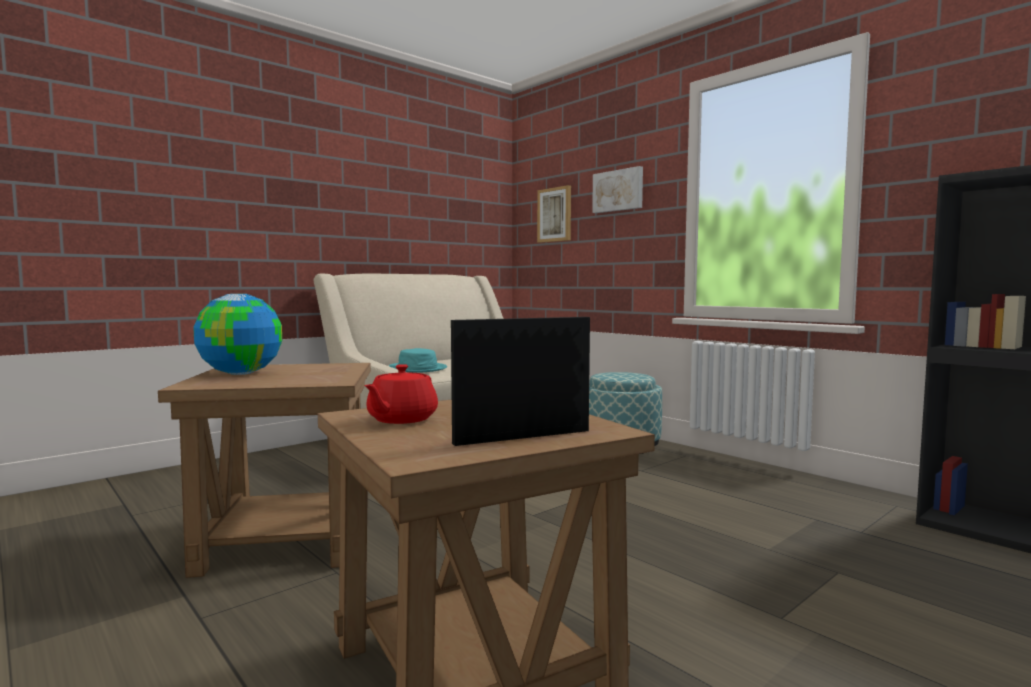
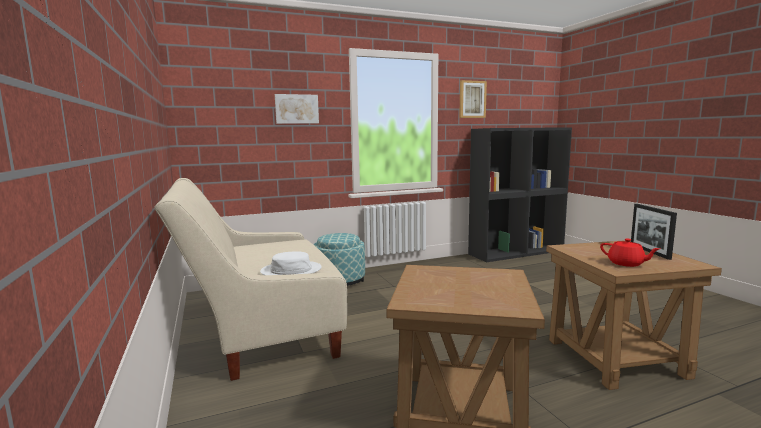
camera: 70 degrees left, 5 degrees up
(240, 373) = (454, 298): globe -> none
(418, 368) = (291, 270): turquoise hat -> white hat
(555, 215) = (230, 121): picture -> picture (472, 99)

